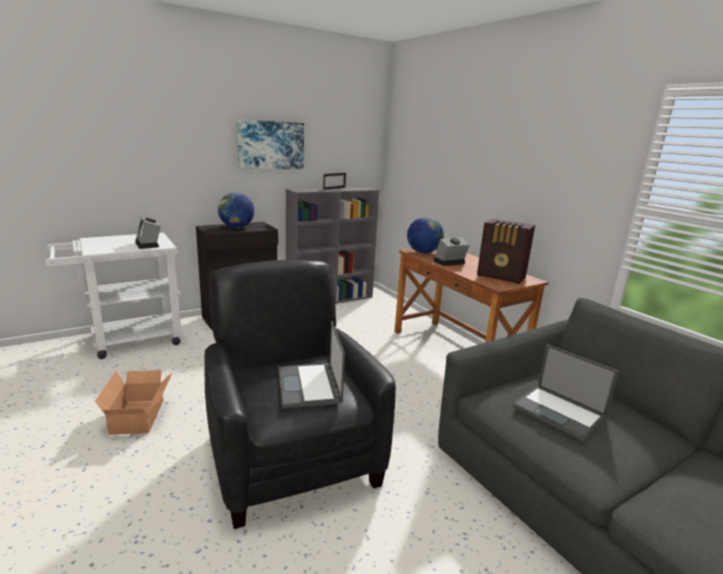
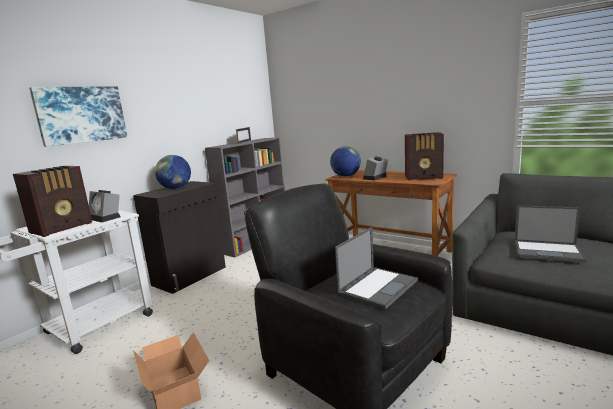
camera: 20 degrees left, 5 degrees down
(107, 246) = (63, 228): none -> radio
(270, 145) = (186, 109): picture -> picture (81, 114)
(309, 386) = (378, 286): laptop -> laptop turned 105 degrees counterclockwise

